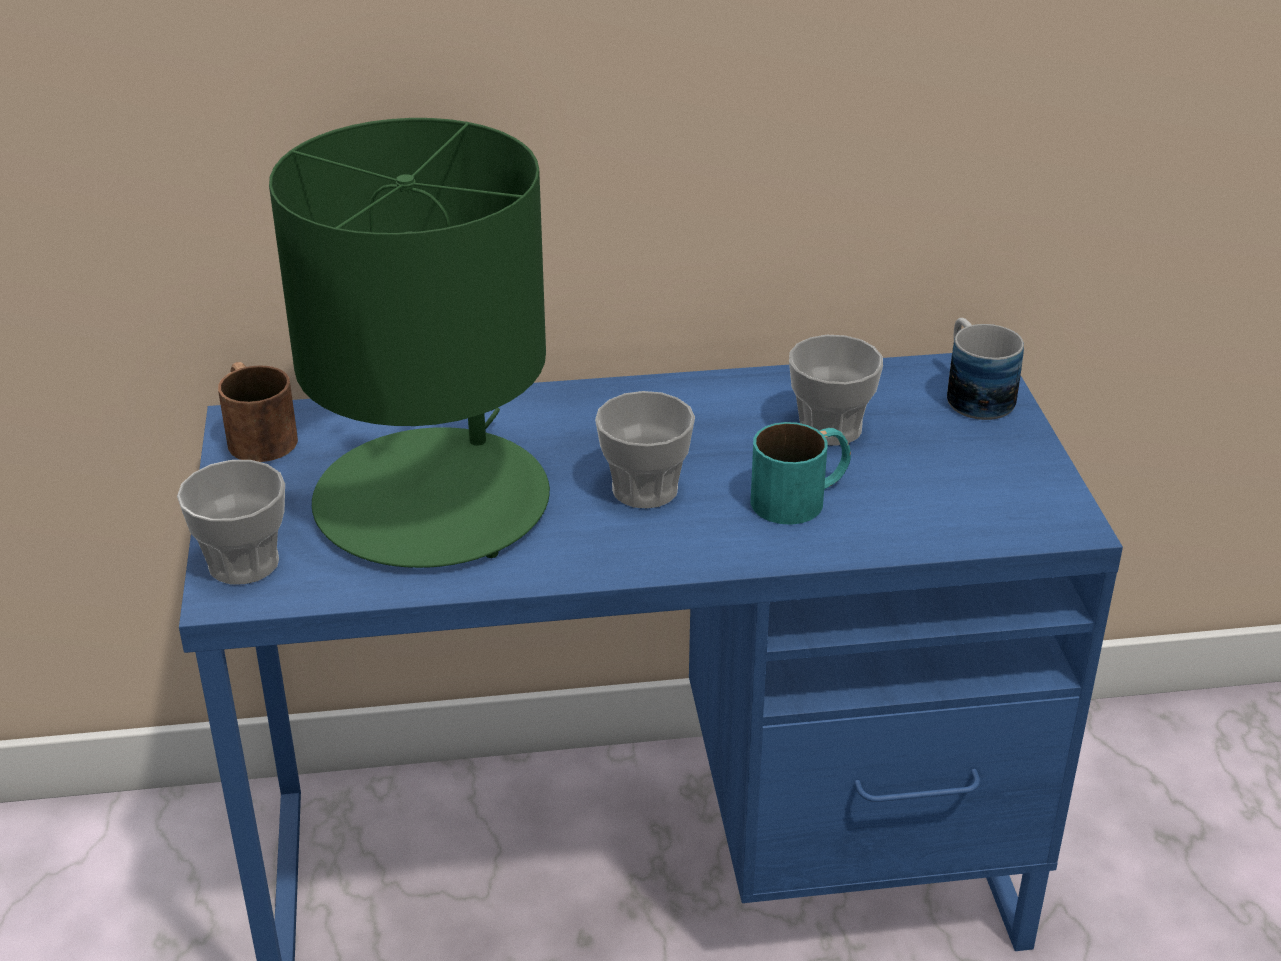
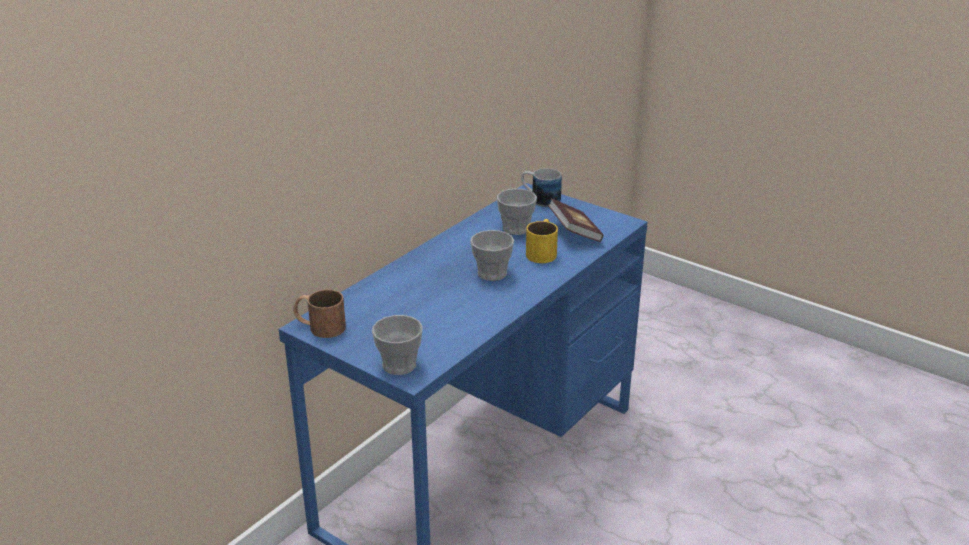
camera: 45 degrees left, 5 degrees down
(434, 500) = (429, 312): green table lamp -> none
(802, 496) = (542, 251): turquoise mug -> yellow mug
(925, 492) = (574, 233): none -> book

